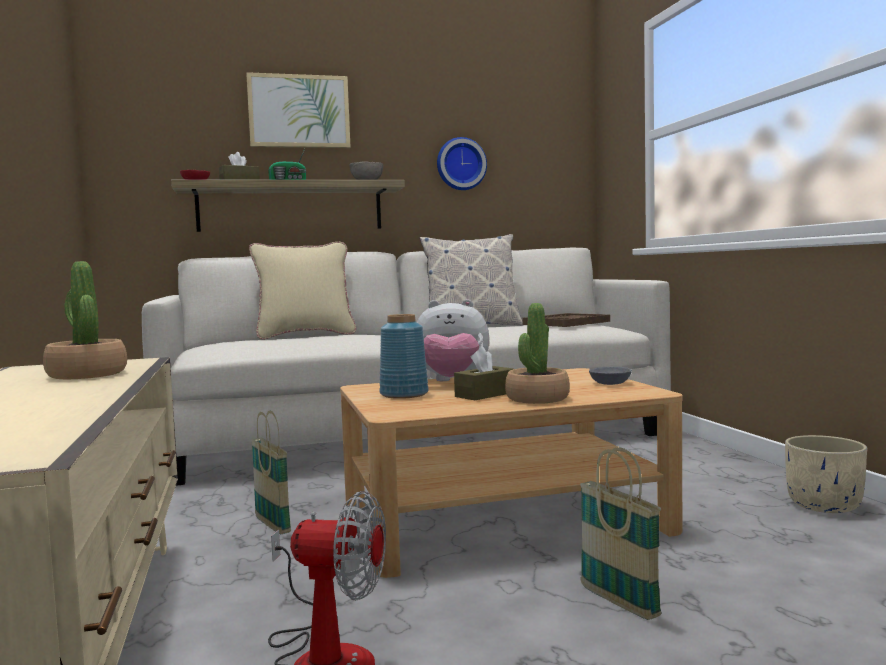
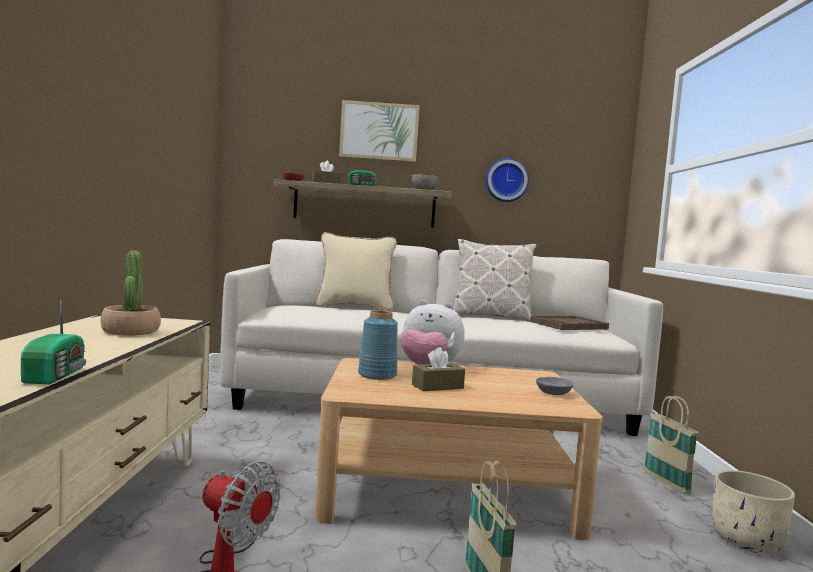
camera: 15 degrees right, 0 degrees up
(81, 416) = (57, 375): none -> radio
(272, 525) = (274, 457): basket -> basket (666, 482)
(537, 399) = (473, 399): potted plant -> none

